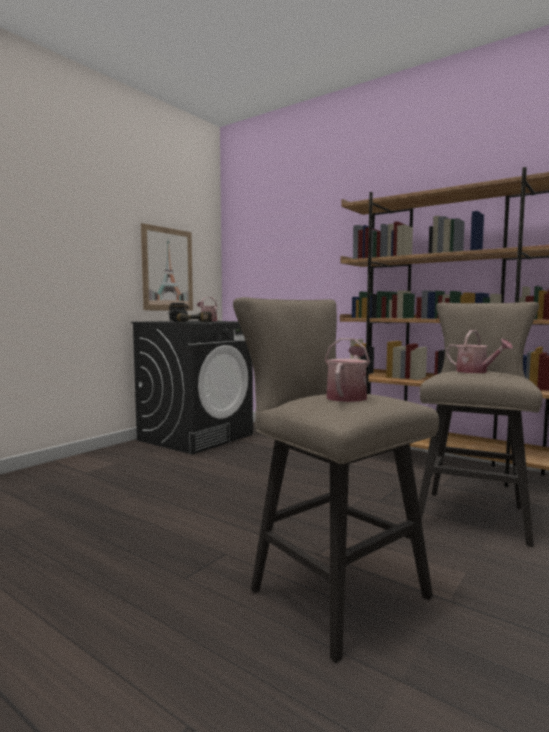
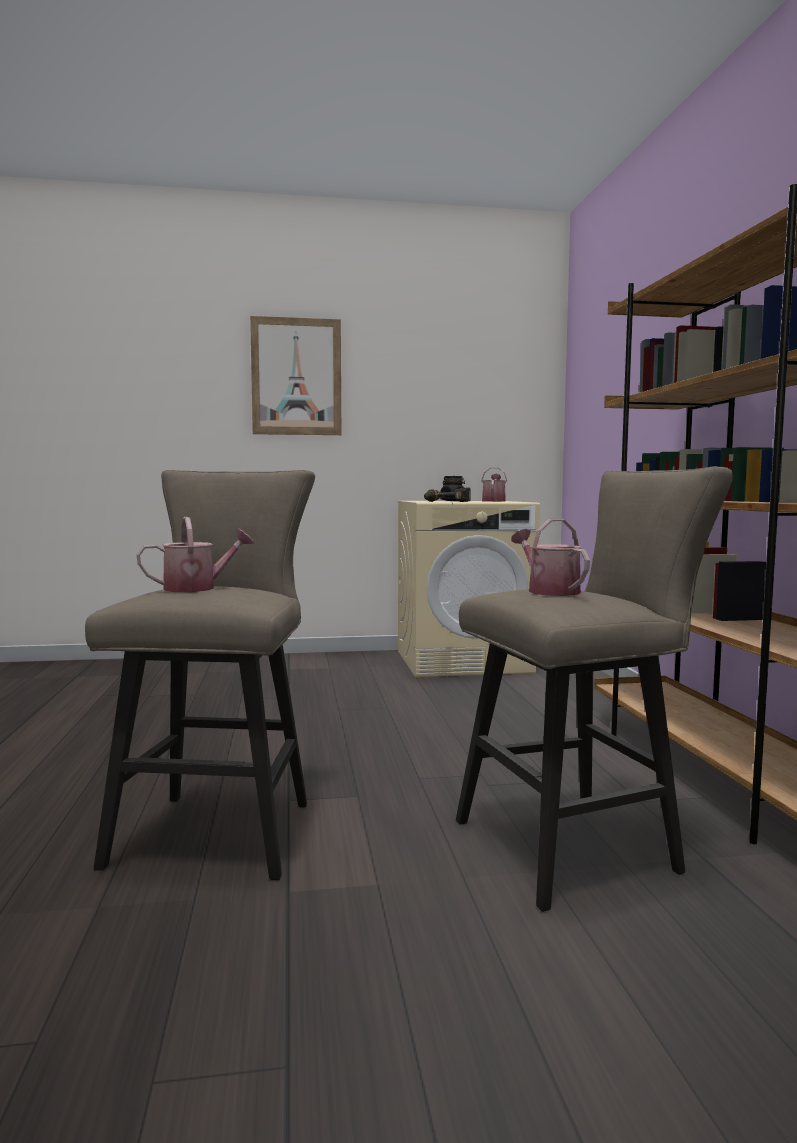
camera: 45 degrees right, 0 degrees up
(167, 269) = (460, 431): picture -> picture (296, 377)
(196, 437) = (463, 661): black washing machine -> beige washing machine
(475, 372) = (549, 591): watering can -> watering can turned 150 degrees clockwise

